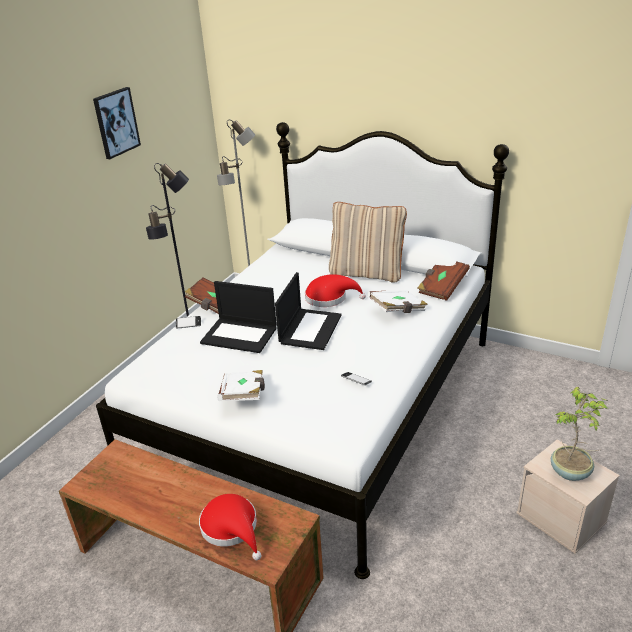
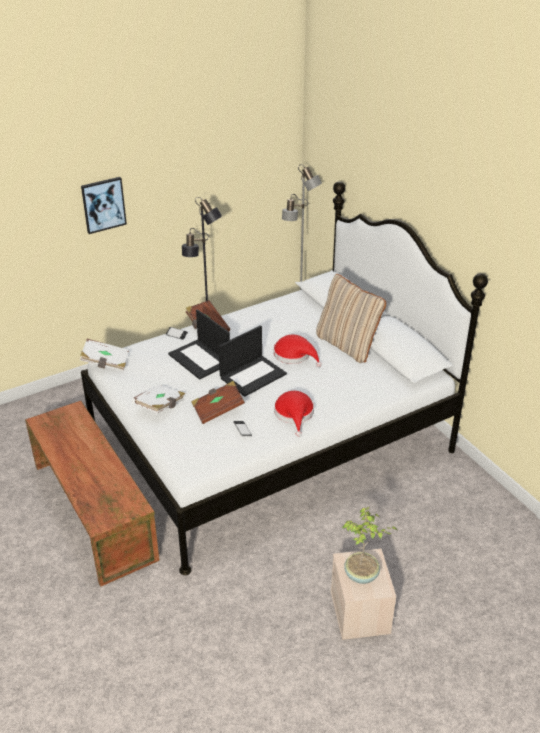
camera: 30 degrees right, 5 degrees up
(116, 122) = (186, 152): picture -> picture (103, 204)
(232, 528) = (97, 492): red hat -> red hat (294, 414)
(397, 310) = (333, 388): white book -> white book (105, 363)
(442, 287) = (391, 383): brown book -> brown book (218, 410)

